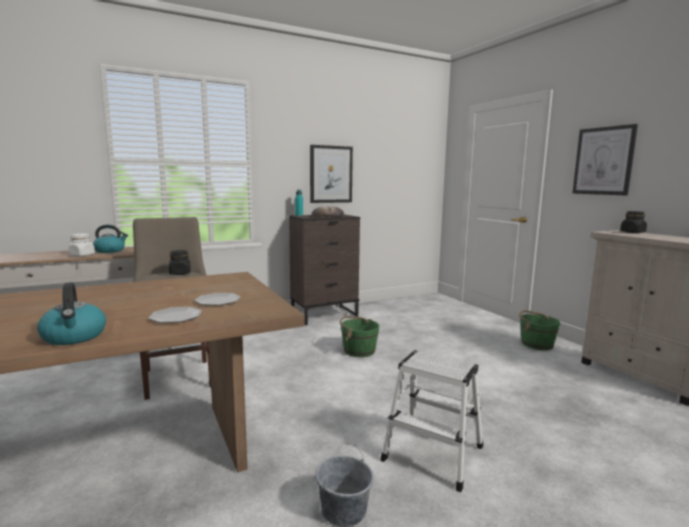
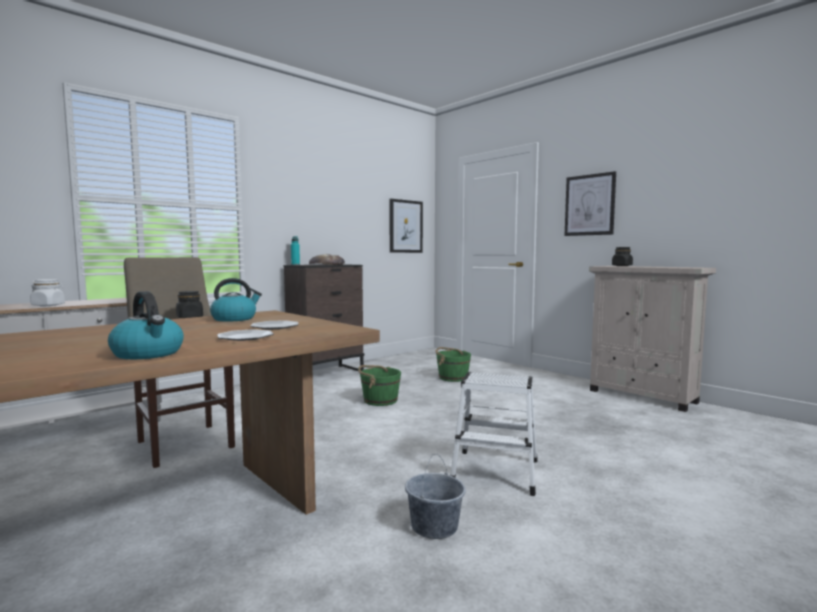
camera: 15 degrees left, 5 degrees down
(110, 251) = (81, 302): kettle -> kettle (234, 319)
(331, 174) = (326, 221): picture -> picture (405, 226)
(536, 344) = (545, 380): green bucket -> green bucket (452, 377)

